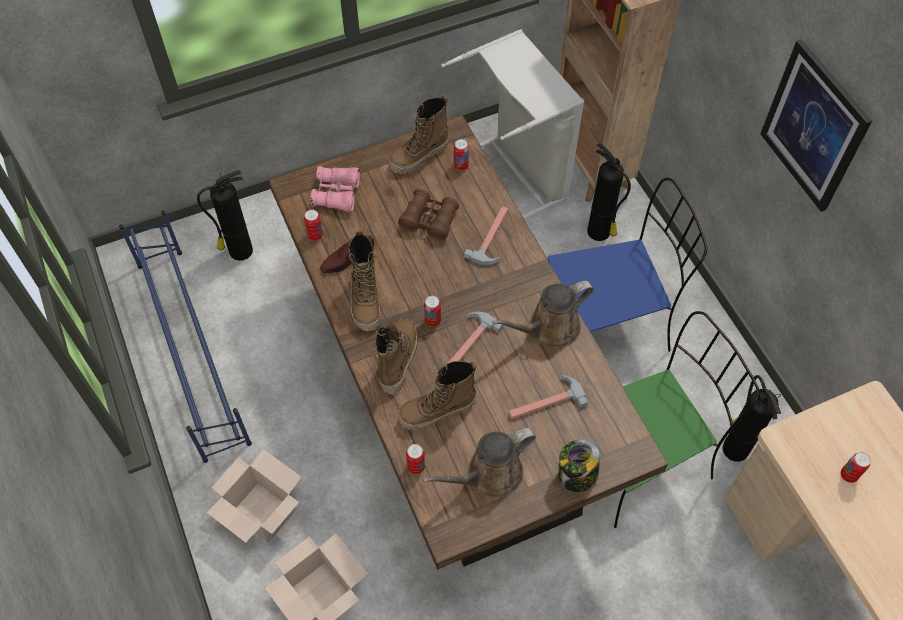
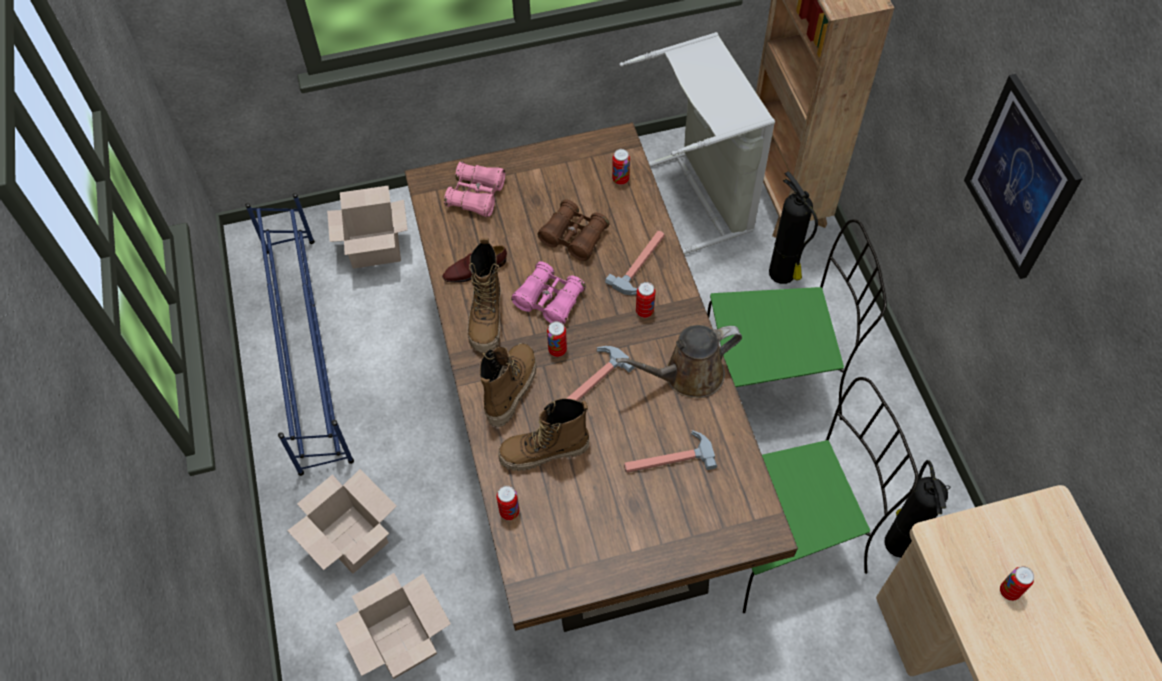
camera: 10 degrees right, 0 degrees up
(239, 251) = (376, 248): fire extinguisher -> cardboard box
(315, 236) = (444, 239): can -> can (644, 311)
(417, 278) = (549, 300): none -> pink binoculars
(419, 157) = (575, 164): boot -> none
(489, 475) = (589, 532): brown watering can -> none
(577, 475) = (689, 547): jar -> none
(607, 324) = (774, 380): blue chair -> green chair

